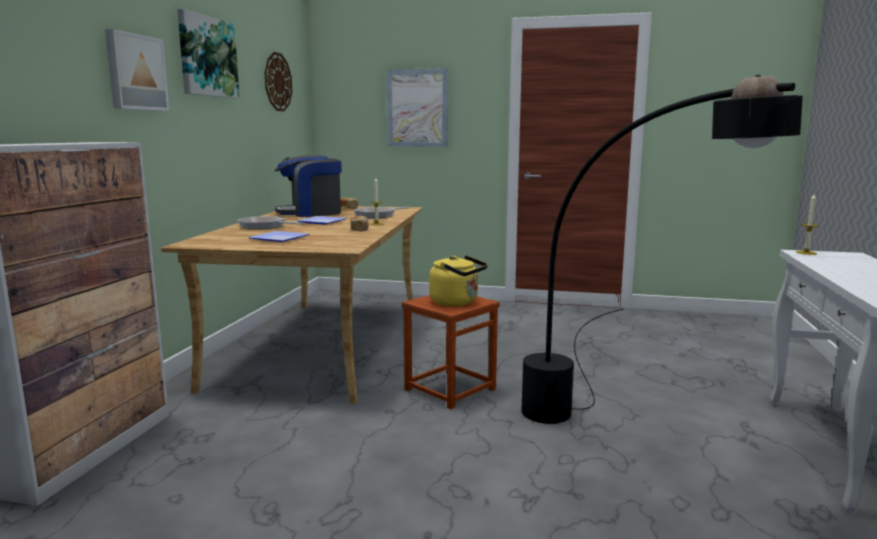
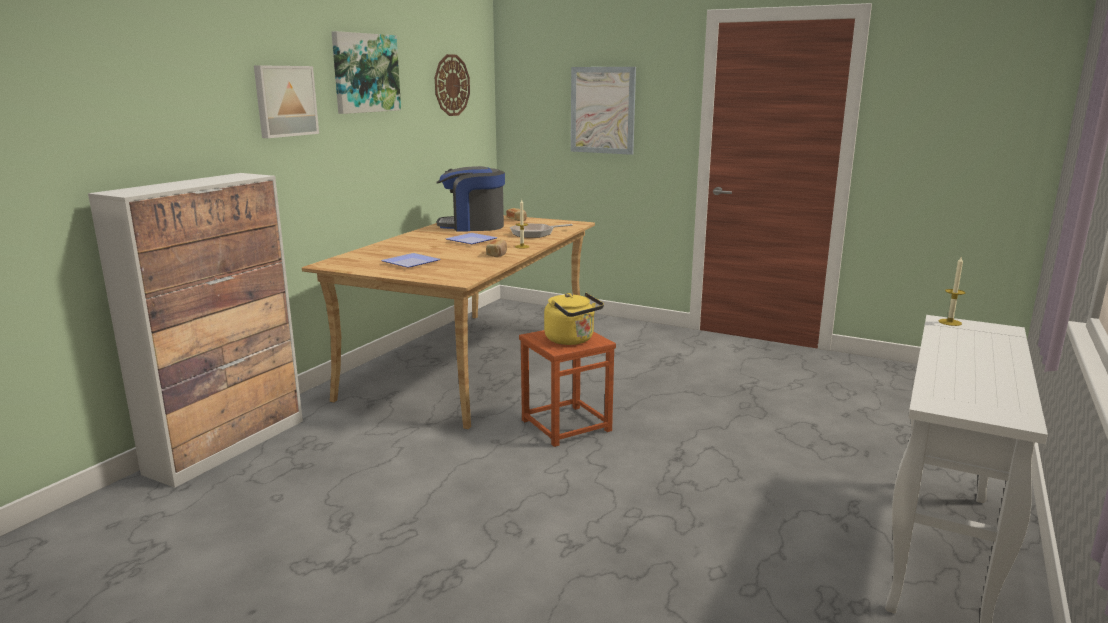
camera: 15 degrees right, 5 degrees up
(265, 227) = (412, 244): frying pan -> none
(611, 428) = (702, 488): black floor lamp -> none

